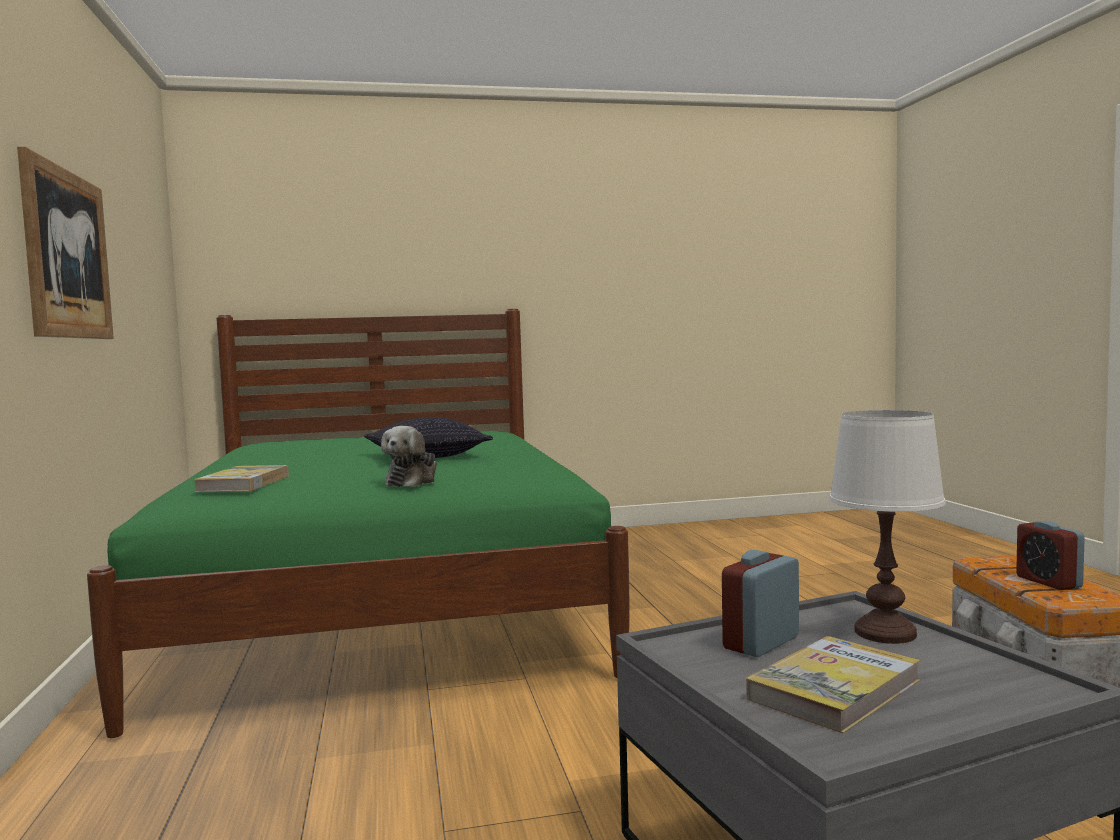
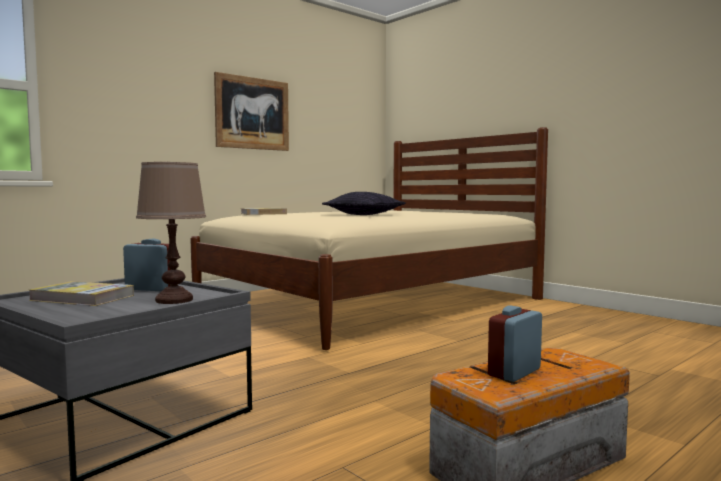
camera: 60 degrees right, 0 degrees up
(384, 605) = (372, 302): green bed -> beige bed
(412, 481) = (293, 218): plush toy -> none
(884, 633) = (174, 300): white table lamp -> brown table lamp

